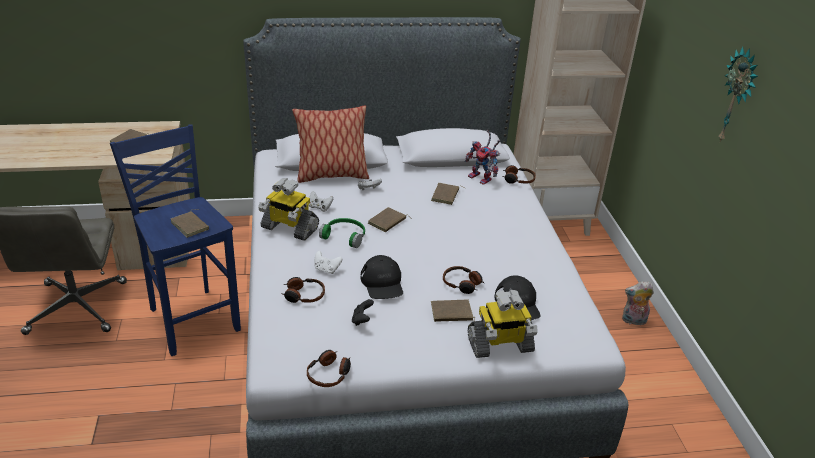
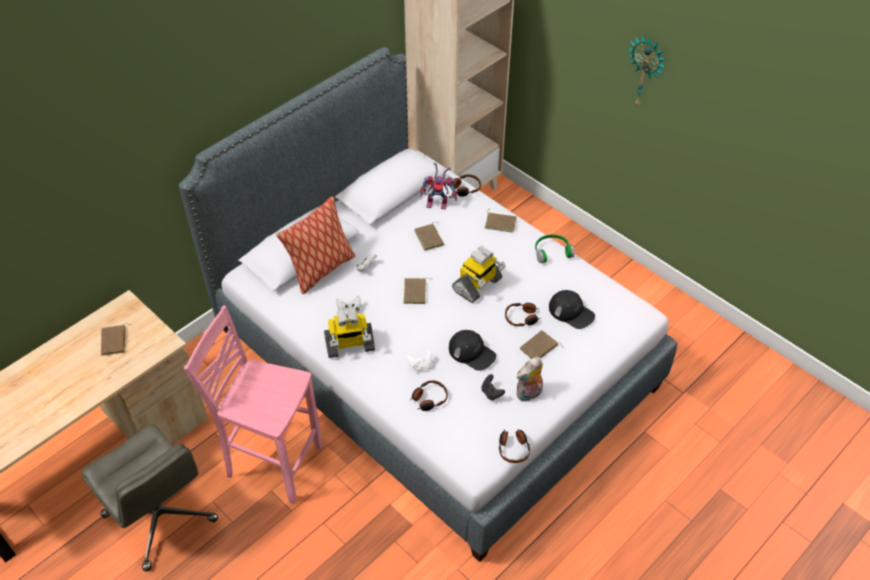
camera: 35 degrees left, 15 degrees up
(191, 226) = (278, 393): brown book -> brown book (500, 223)
(192, 319) = (272, 462): blue stool -> pink stool
(345, 236) = (399, 326): green headphones -> green headphones (552, 251)
(499, 345) = (591, 354): toy robot -> toy robot (477, 285)
(633, 321) = (588, 254): plush toy -> plush toy (529, 394)

